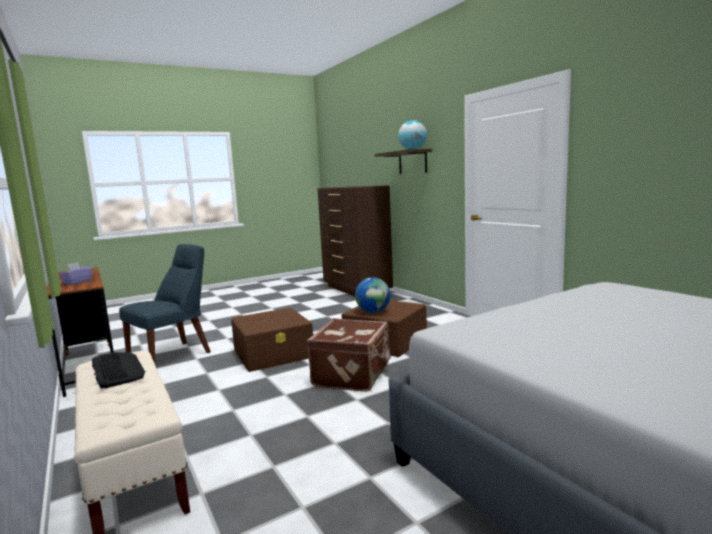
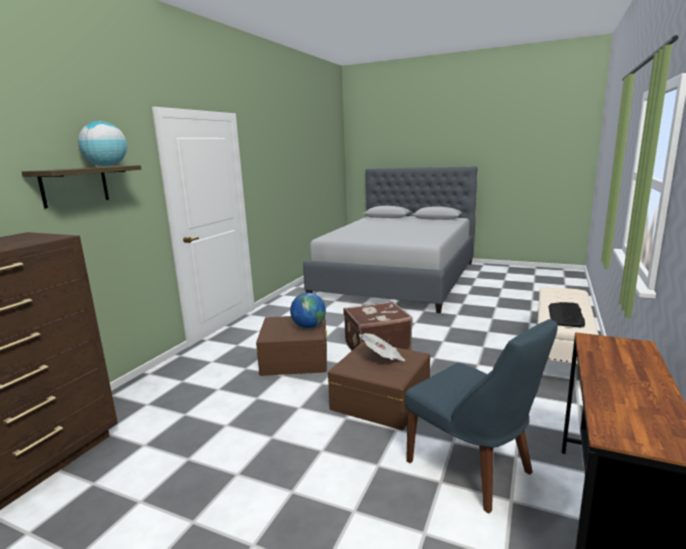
camera: 125 degrees left, 5 degrees up
(77, 282) = (617, 361): purple tissue box -> none
(173, 355) = (473, 469): blue chair -> blue chair turned 135 degrees counterclockwise
(272, 320) = (382, 358): none -> newspaper

